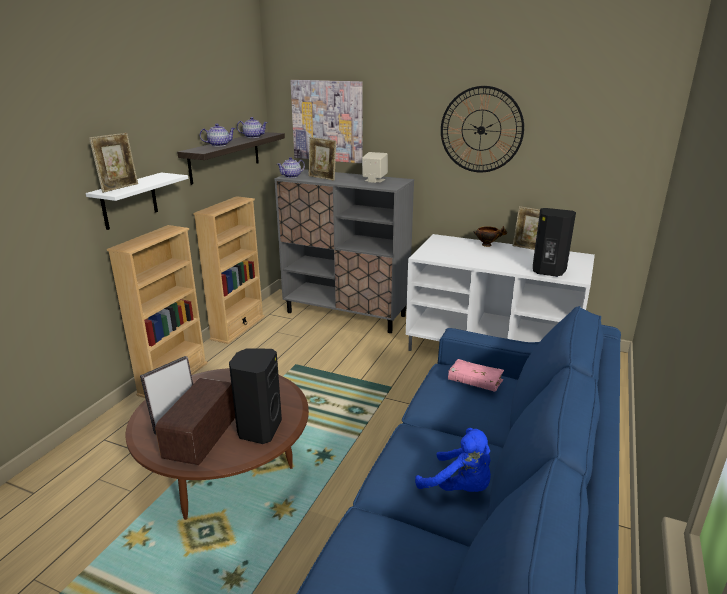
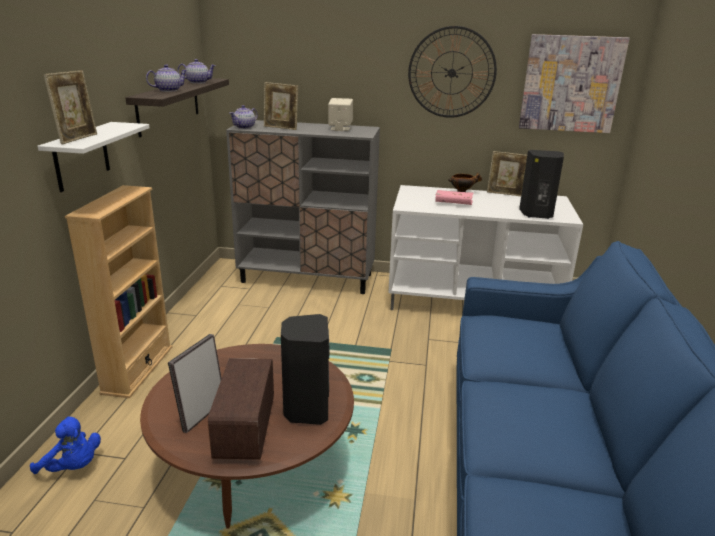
camera: 15 degrees left, 0 degrees up
(238, 327) = (190, 304): beige bookcase -> none
(327, 121) = (278, 65): picture -> picture (571, 84)
(459, 487) = (569, 436): blue plush toy -> blue plush toy (72, 467)
(474, 382) = (518, 329): pink book -> pink book (453, 203)

